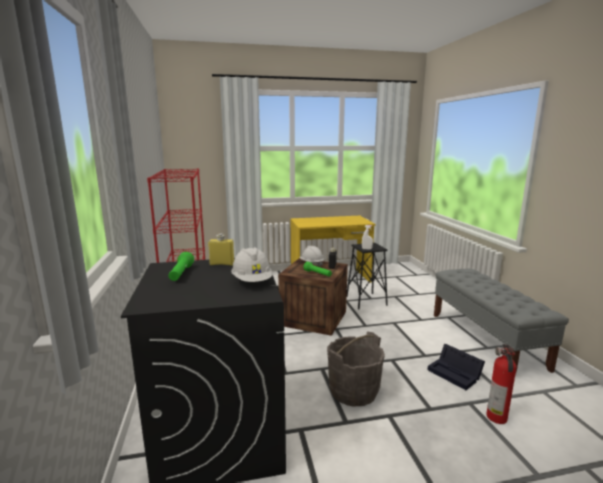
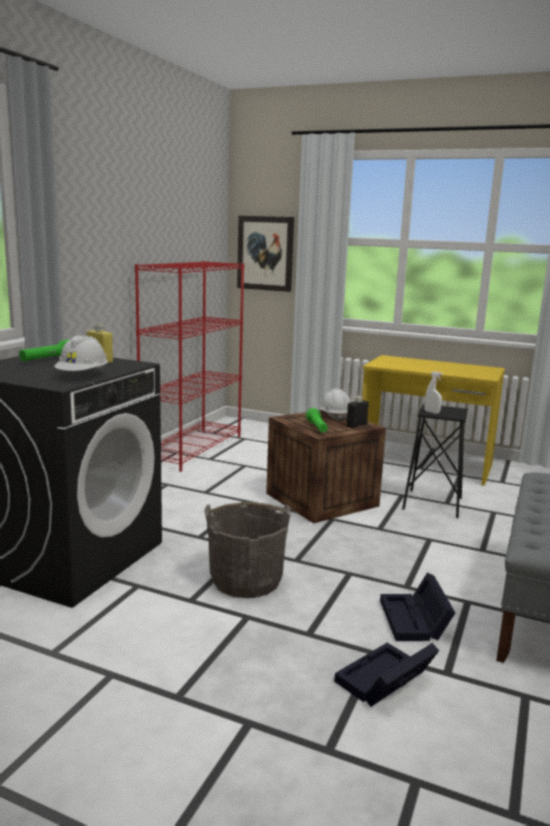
camera: 35 degrees right, 0 degrees up
(195, 159) = (265, 253): none -> picture
(497, 418) = (384, 682): fire extinguisher -> black storage box

